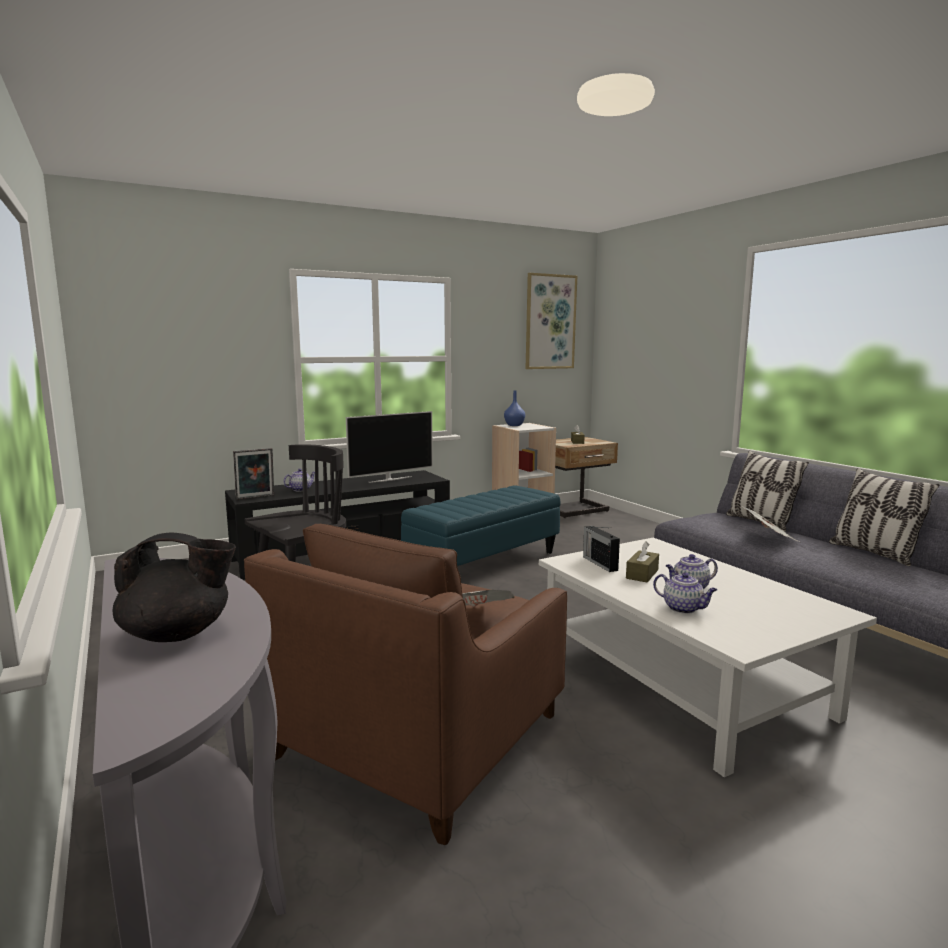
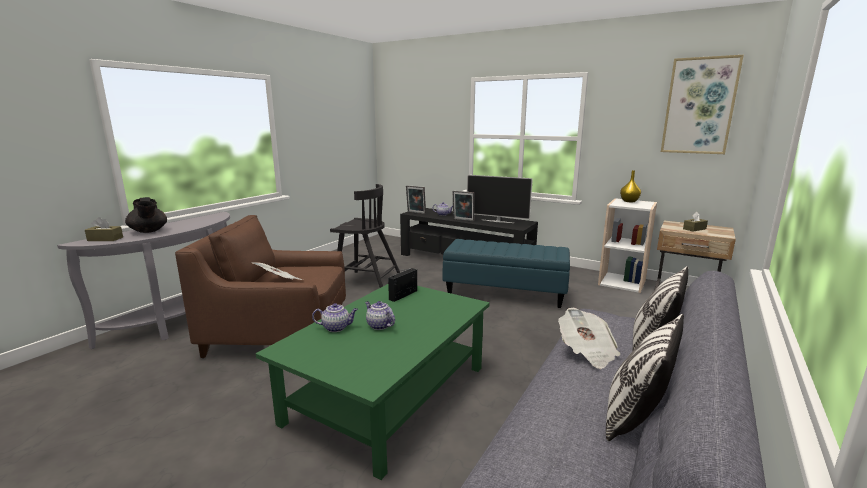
camera: 60 degrees right, 5 degrees up
(352, 488) = (463, 220): none -> picture frame
(514, 425) = (629, 201): blue vase -> yellow vase
(642, 574) = (394, 309): brown tissue box -> brown tissue box (105, 239)
(681, 681) = (389, 394): white coffee table -> green coffee table
(684, 608) = (336, 327): teapot -> teapot turned 105 degrees counterclockwise

